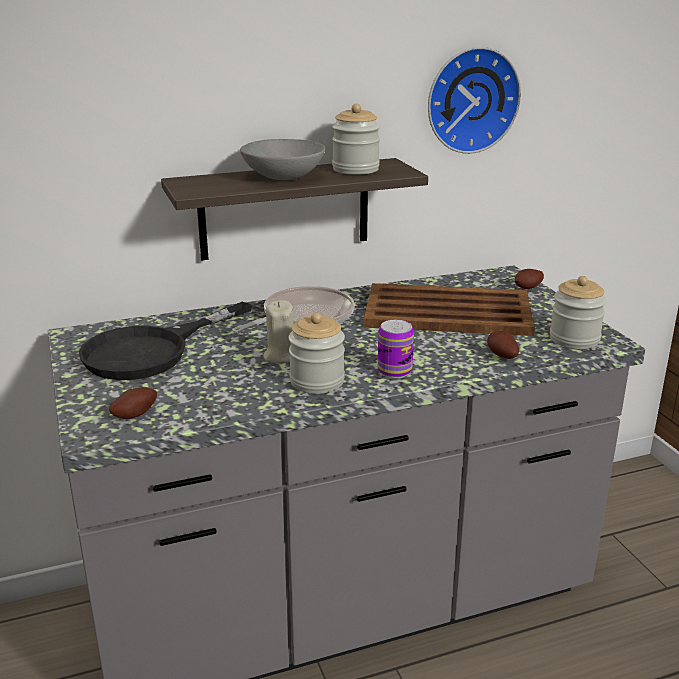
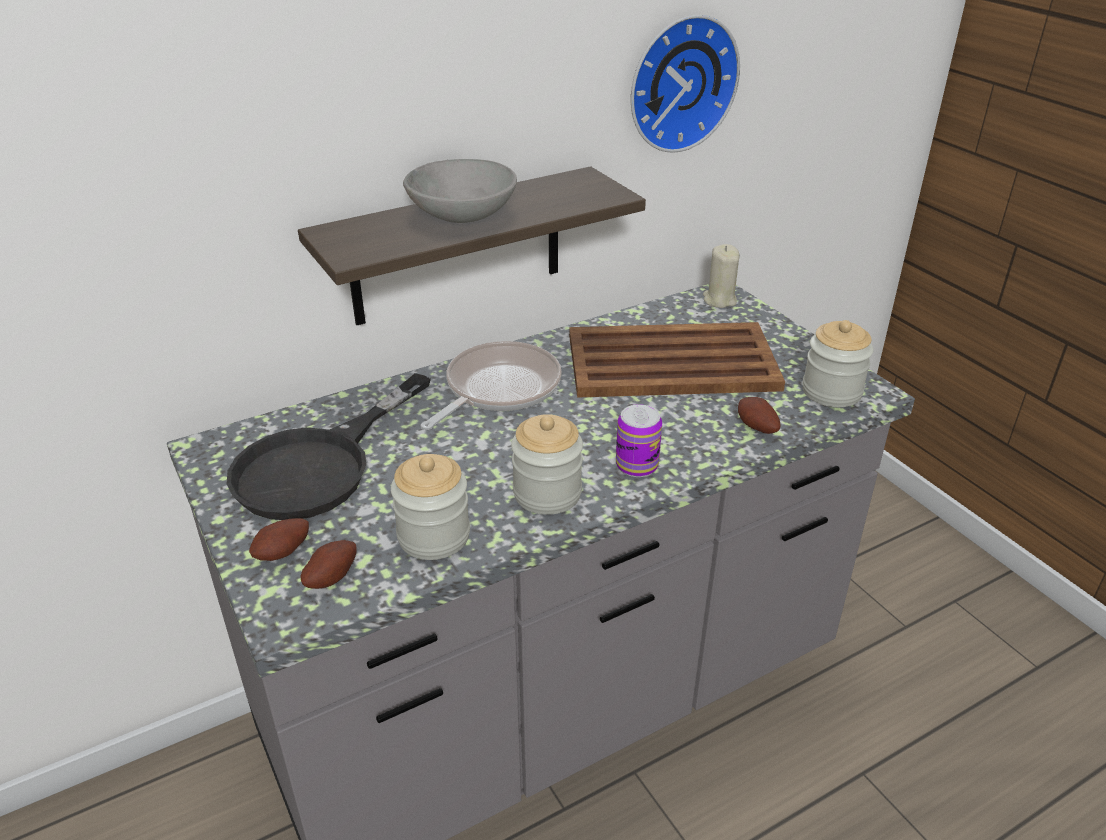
camera: 10 degrees left, 10 degrees up
(280, 356) = (488, 456): beige candle -> beige candle (719, 300)
(355, 169) = (549, 193): jar -> jar (434, 536)
(529, 288) = (755, 315): potato -> potato (284, 553)

